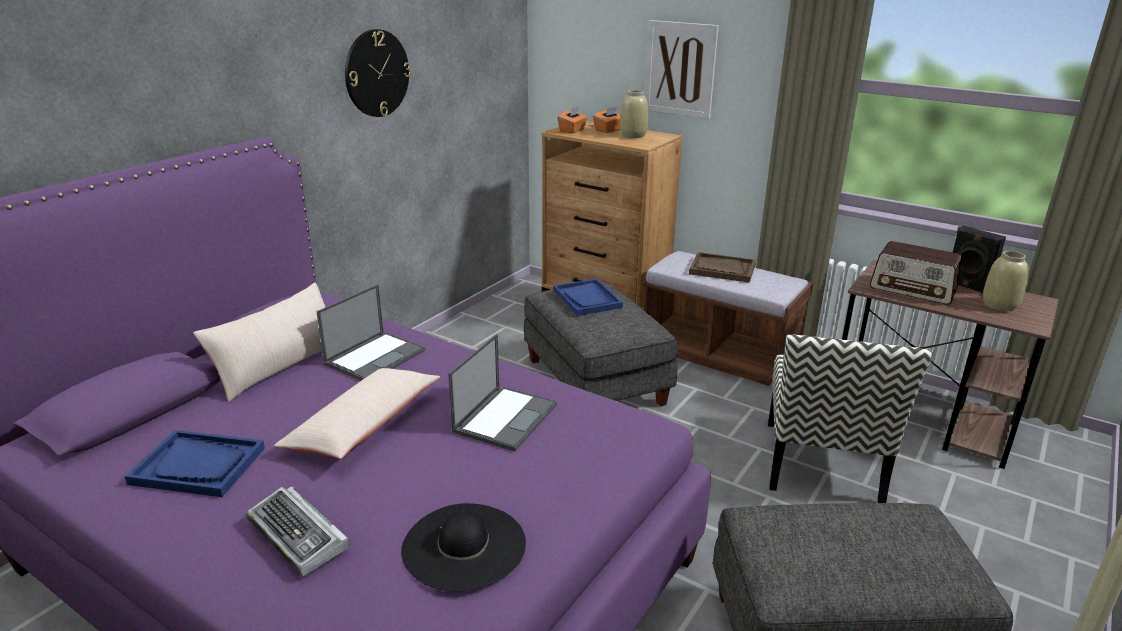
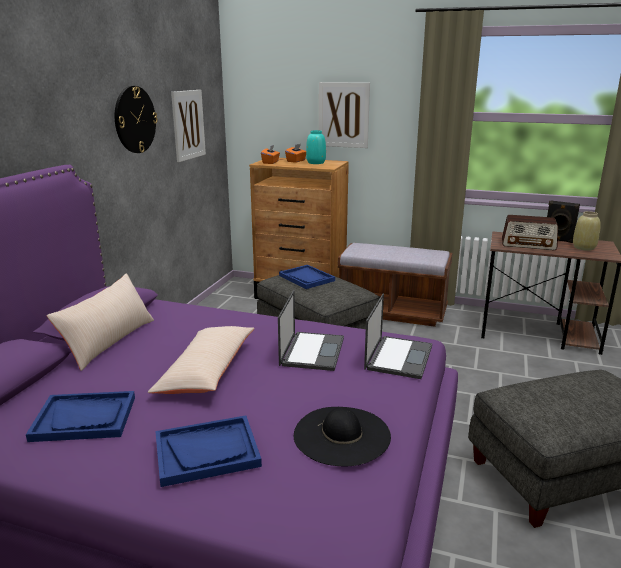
camera: 15 degrees left, 5 degrees down
(299, 536) = (207, 452): keyboard -> blue tray
(376, 357) = (185, 326): laptop -> laptop (399, 357)
(464, 75) = (188, 125): none -> picture
(632, 135) = (315, 163): beige vase -> turquoise vase
(722, 269) = (391, 250): brown tray -> none
(823, 463) = (494, 368): chair -> none

